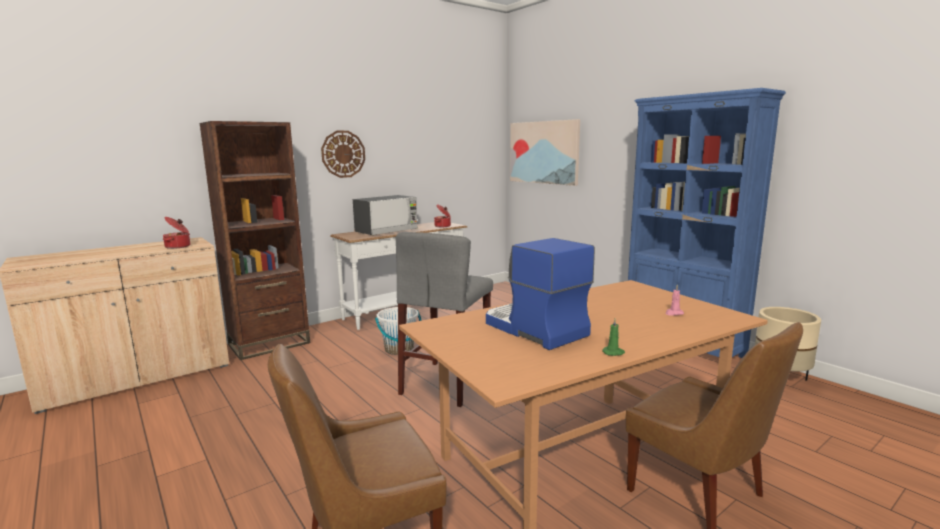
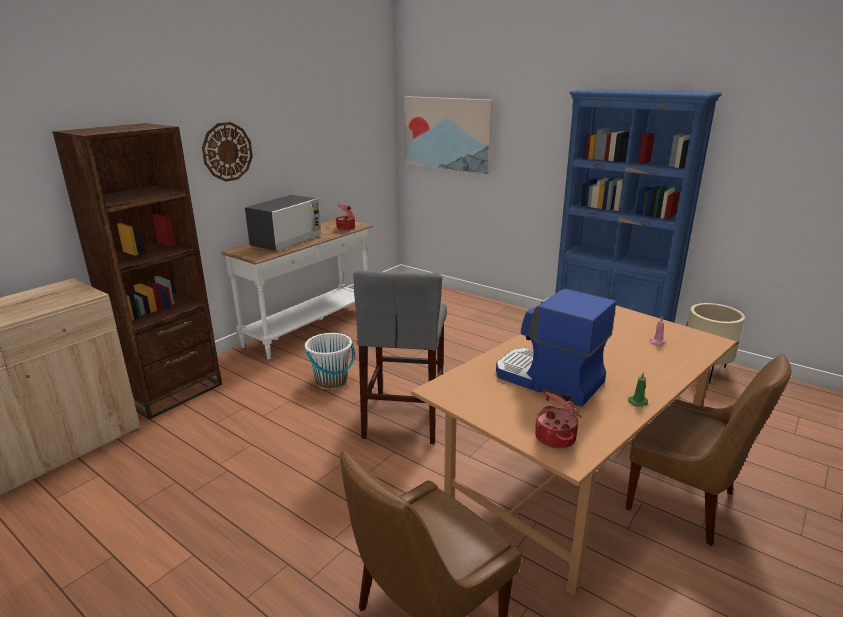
camera: 15 degrees left, 10 degrees up
(178, 246) = (61, 300): cooking pot -> cooking pot (556, 437)

